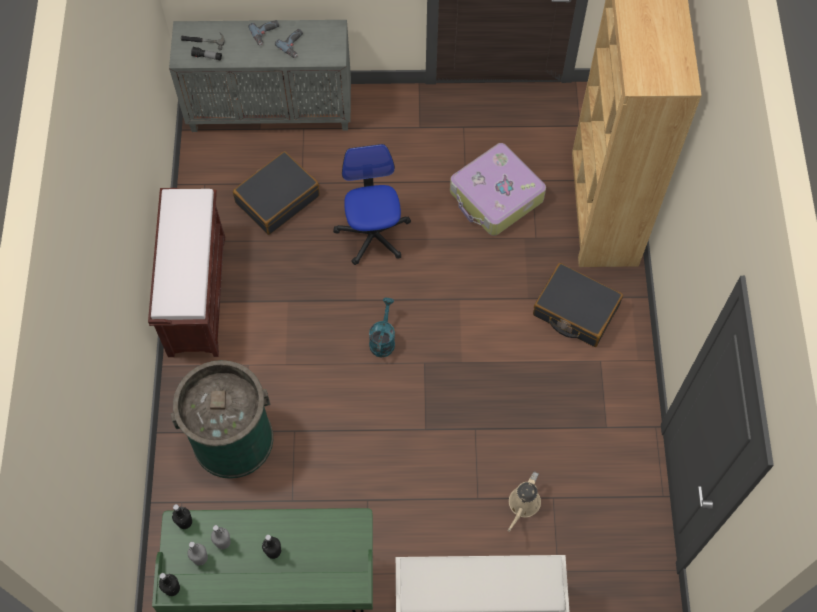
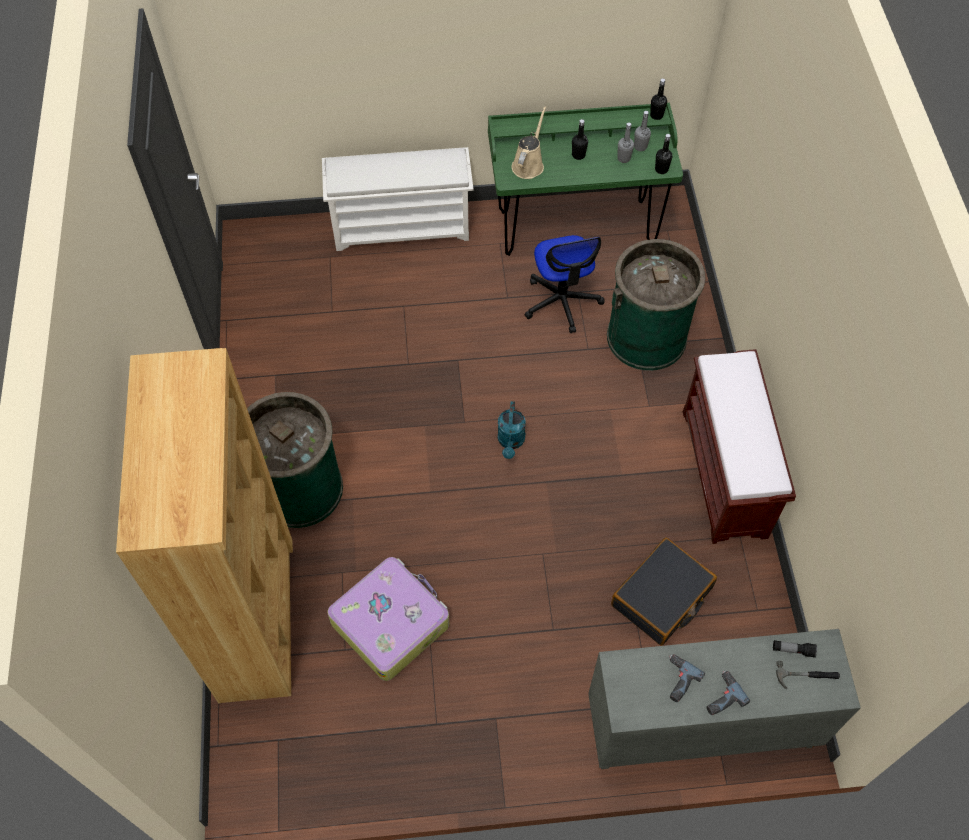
camera: 175 degrees right, 5 degrees down
(373, 234) = (537, 560): office chair -> office chair (562, 301)
(523, 505) = (360, 303): beige watering can -> beige watering can (528, 164)
(575, 311) = (299, 488): black suitcase -> green trash can

